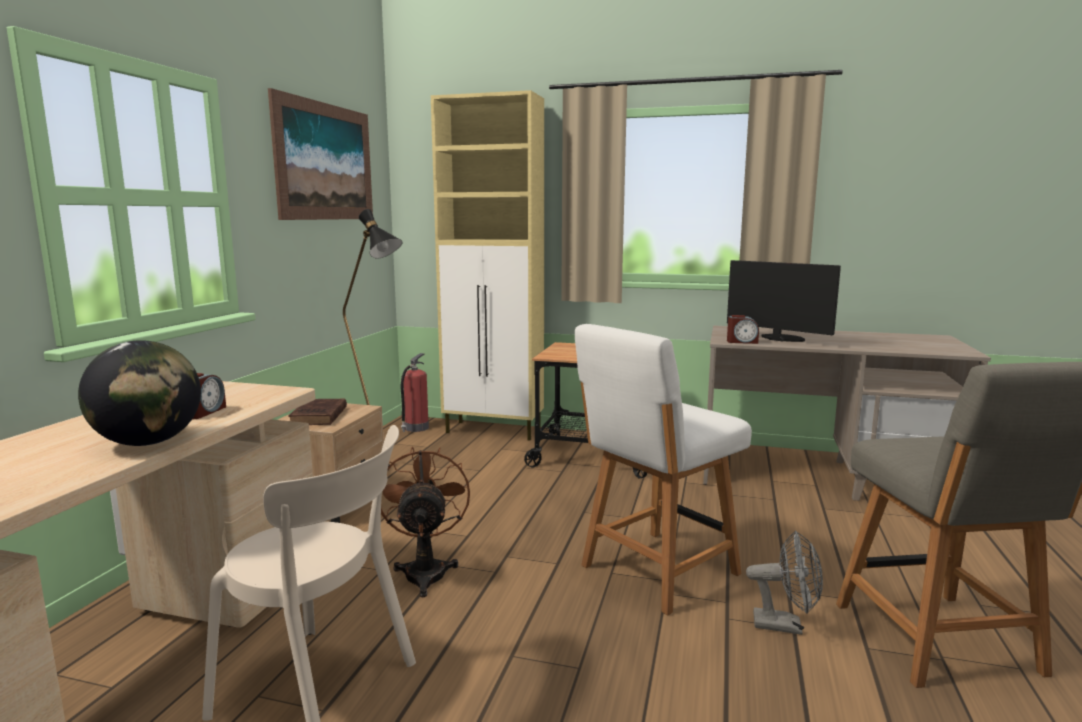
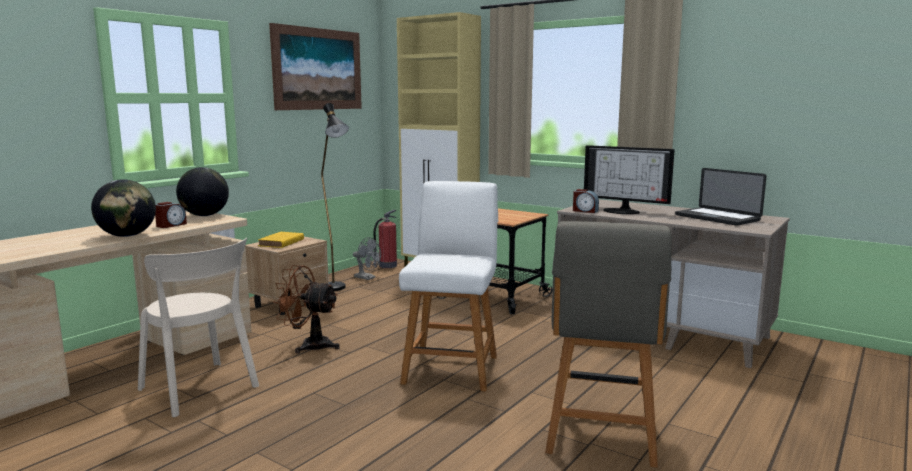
camera: 20 degrees right, 0 degrees up
(233, 389) = (204, 215): none -> globe
(318, 416) = (280, 243): brown book -> yellow book
(426, 570) = (309, 345): brown fan -> brown fan turned 90 degrees counterclockwise
(656, 572) = (451, 368): white chair -> white chair turned 120 degrees clockwise
(780, 339) = (622, 211): monitor -> monitor turned 150 degrees clockwise
(785, 625) = (502, 408): grey fan -> grey fan (367, 278)
(891, 340) = (717, 218): none -> laptop

